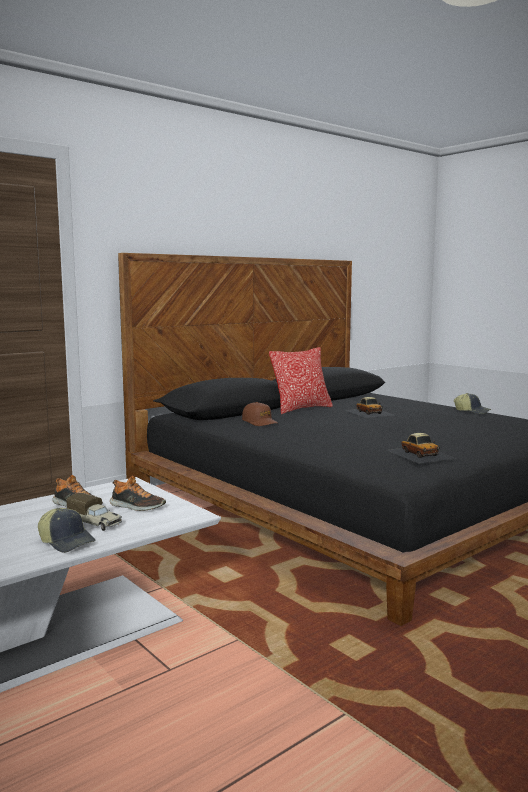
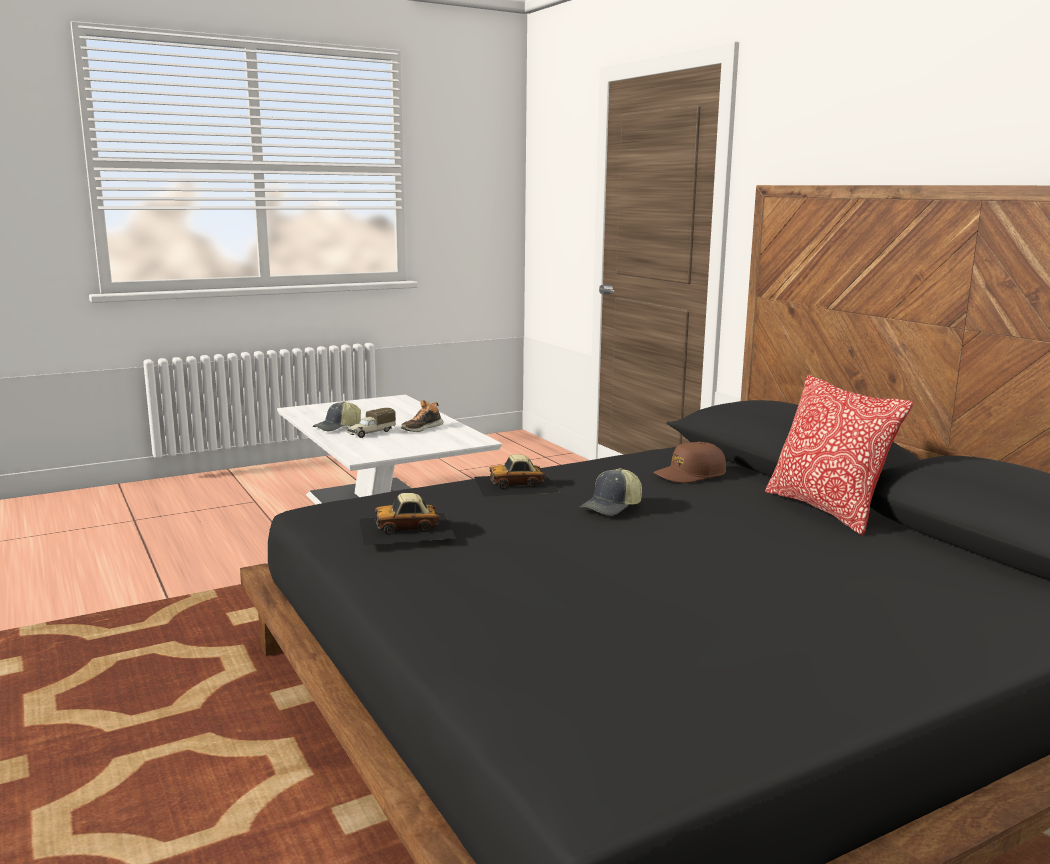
camera: 100 degrees right, 5 degrees up
(137, 506) = (402, 442): shoe -> none
(370, 412) = (779, 552): toy car -> toy car (516, 484)
(472, 411) = (842, 681): cap -> cap (612, 507)

